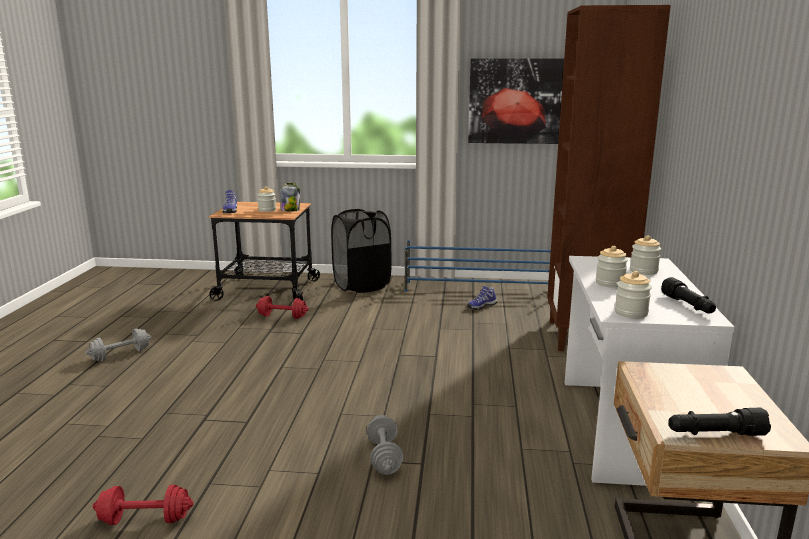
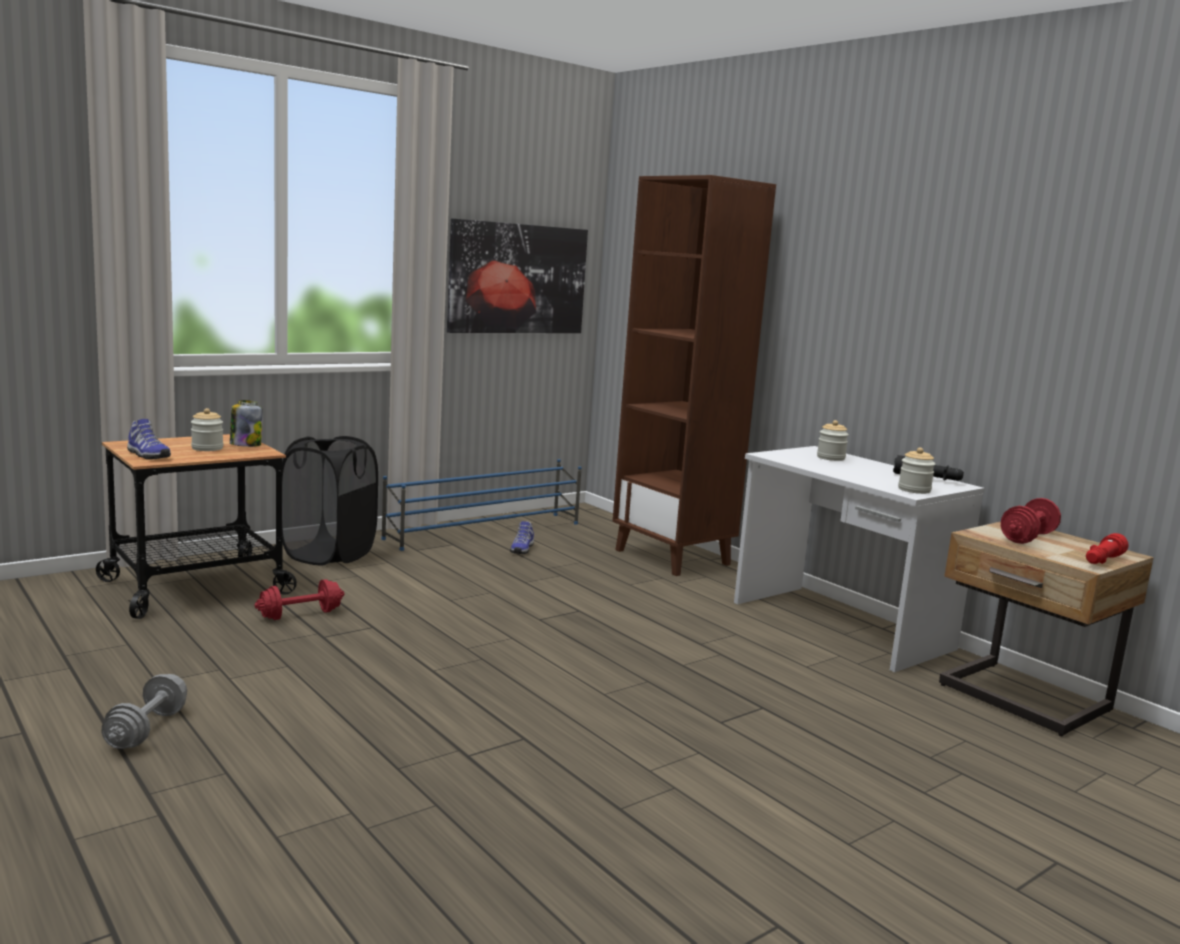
camera: 45 degrees left, 5 degrees down
(145, 519) = (634, 870): red dumbbell -> red dumbbell (1027, 538)
(384, 457) = (723, 715): grey dumbbell -> none
(610, 283) = (839, 471): jar -> none
(715, 434) = (1102, 561): black flashlight -> red flashlight

